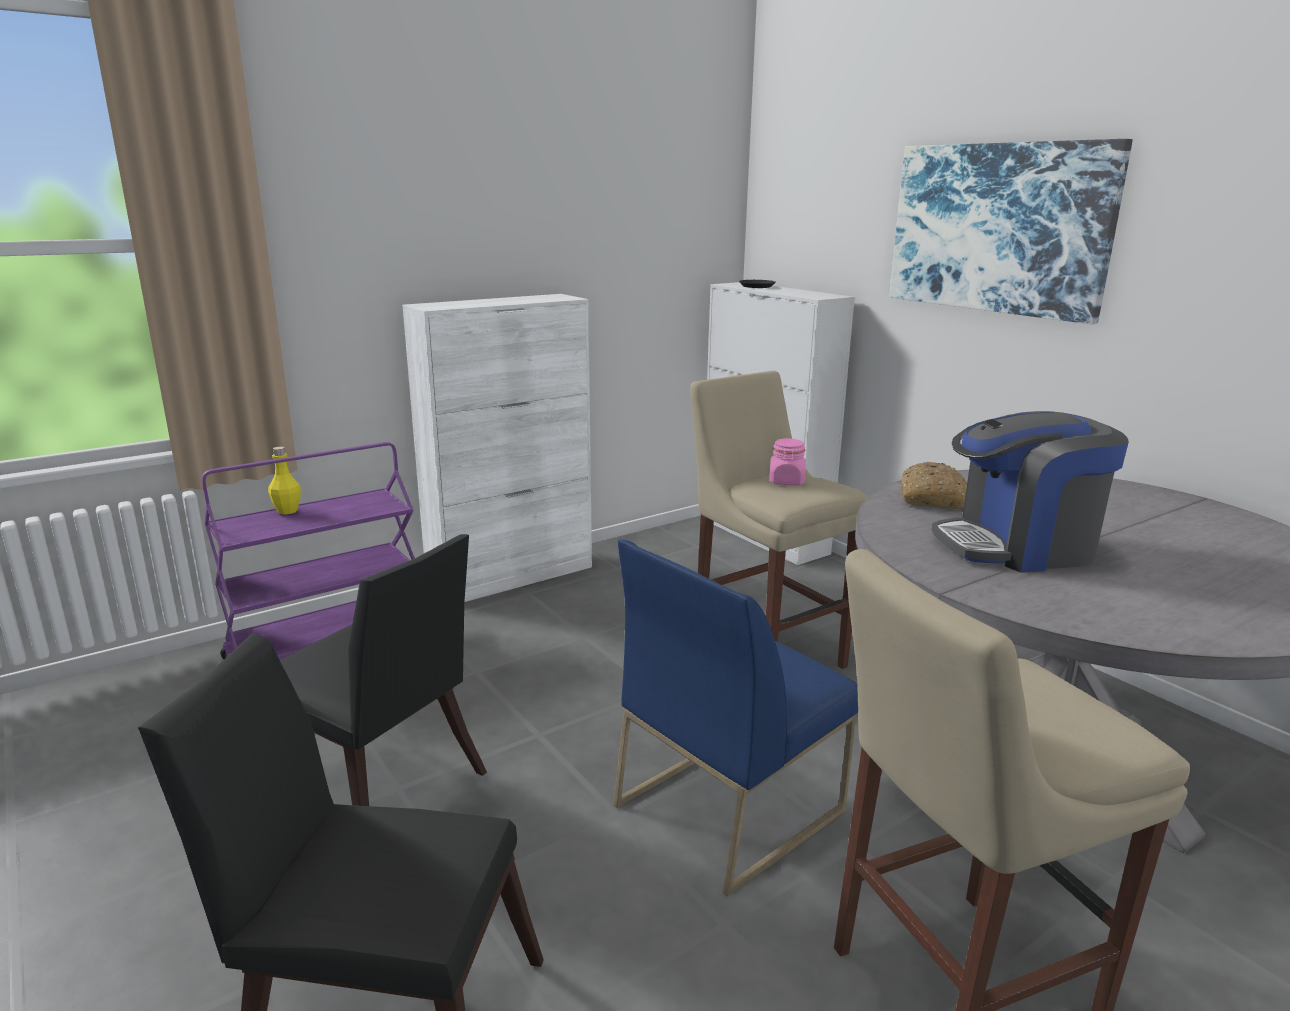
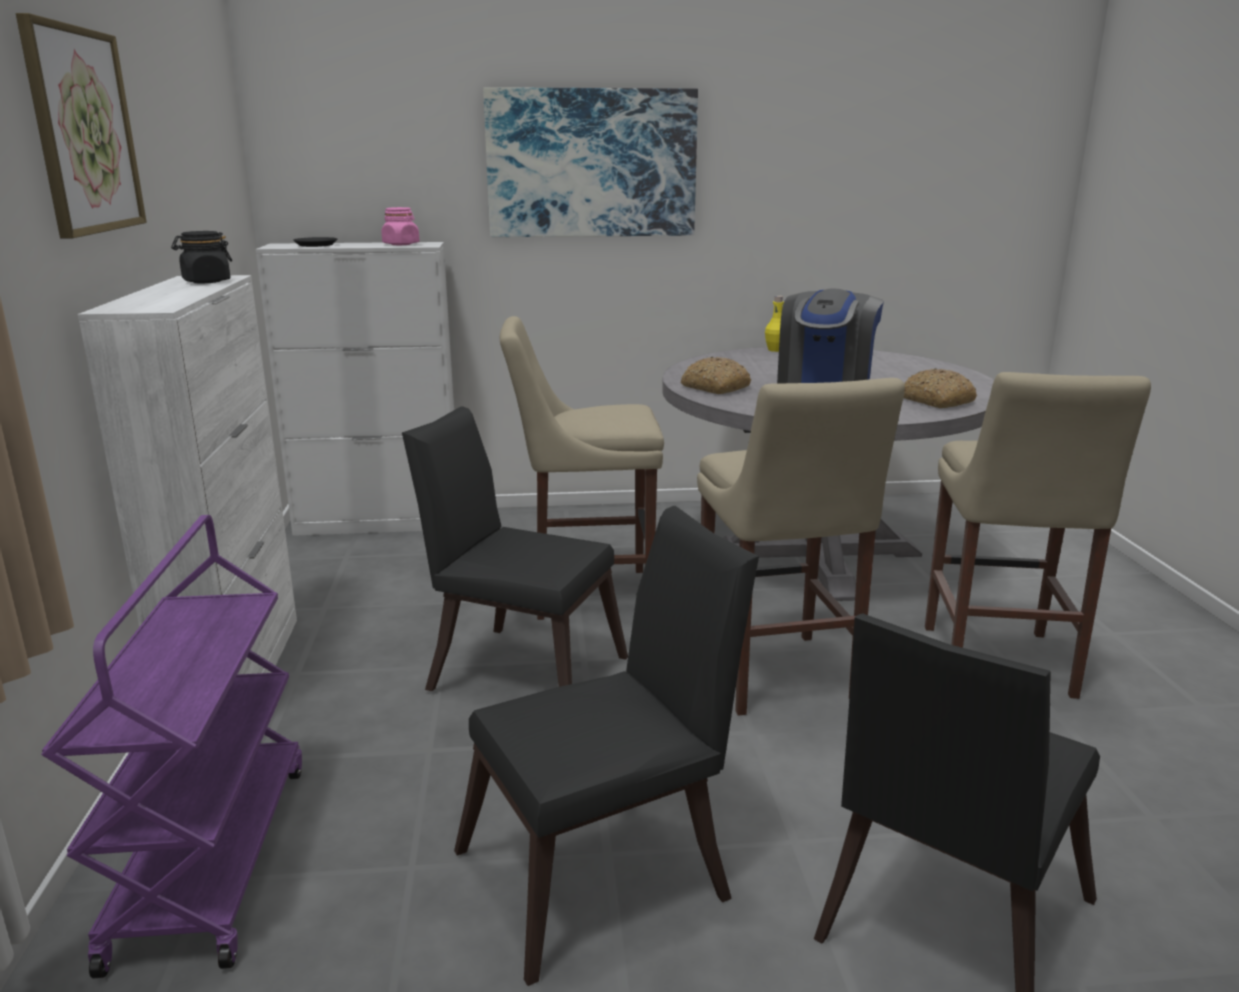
camera: 60 degrees left, 0 degrees up
(287, 511) = (128, 674): yellow bottle -> yellow bottle (775, 350)
(456, 191) = (83, 131): none -> picture
(543, 298) = (206, 281): none -> black jar
(609, 668) = (519, 670): none -> black chair
(729, 806) = (777, 678): blue chair -> beige stool
(786, 481) = (594, 414): pink jar -> pink jar (401, 244)
(1122, 611) = (935, 401): none -> bread

